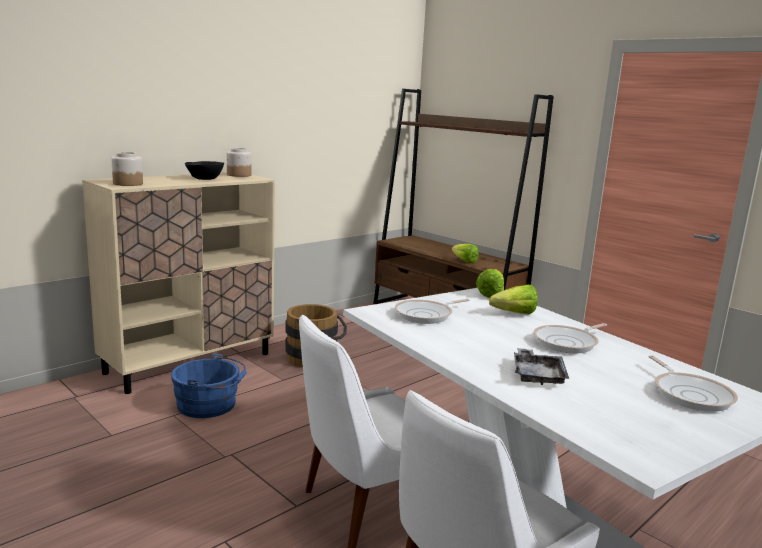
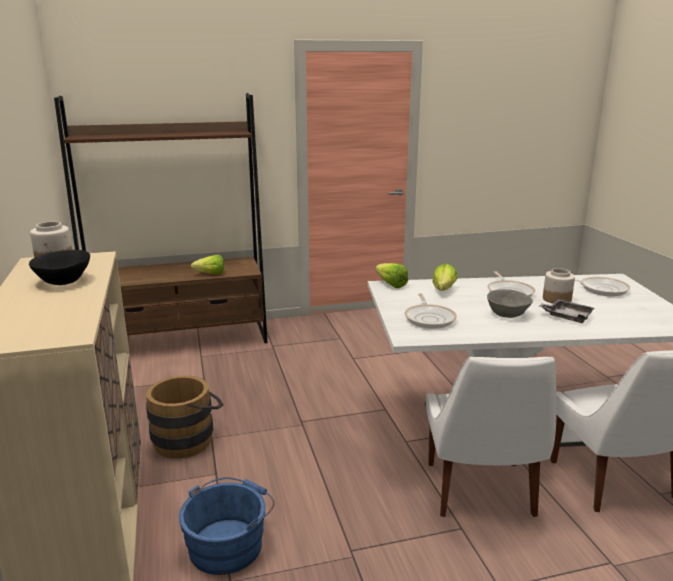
camera: 60 degrees left, 5 degrees up
(127, 184) = (50, 329): jar -> jar (556, 299)
(492, 345) = (507, 314): none -> grey bowl

